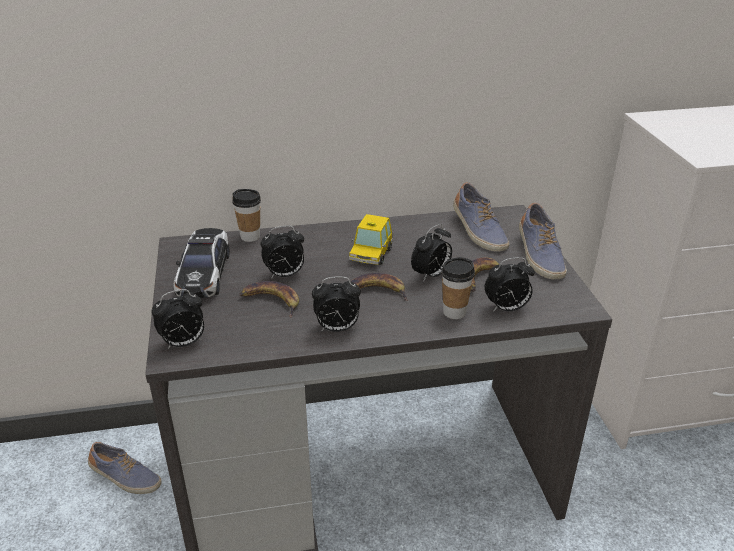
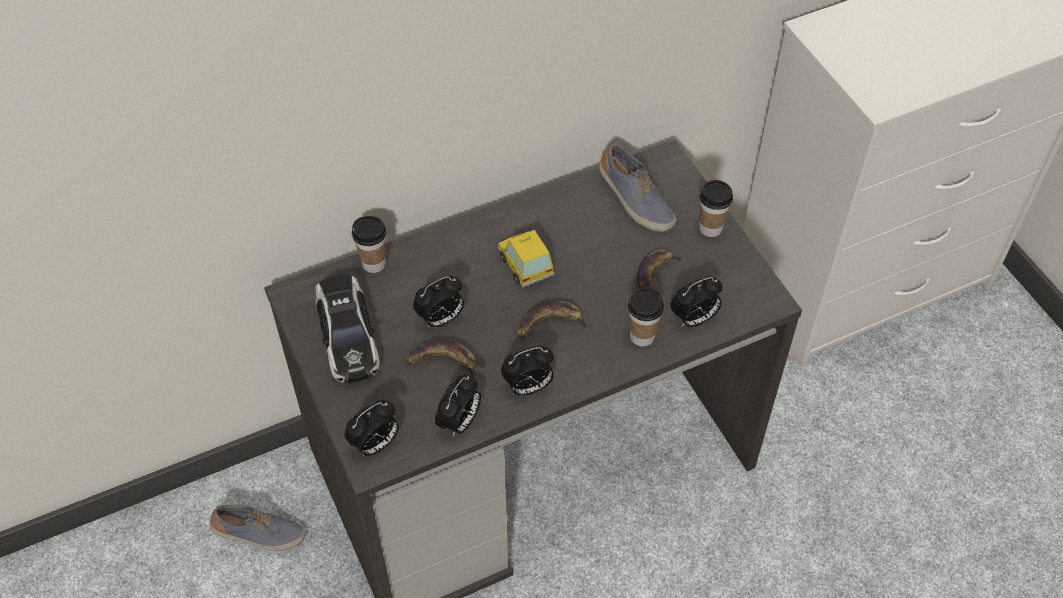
camera: 15 degrees left, 20 degrees up
(371, 254) = (525, 265): toy car -> toy car turned 150 degrees clockwise
(431, 275) = (602, 285): alarm clock -> alarm clock (460, 422)
(539, 256) = (710, 228): shoe -> cup

